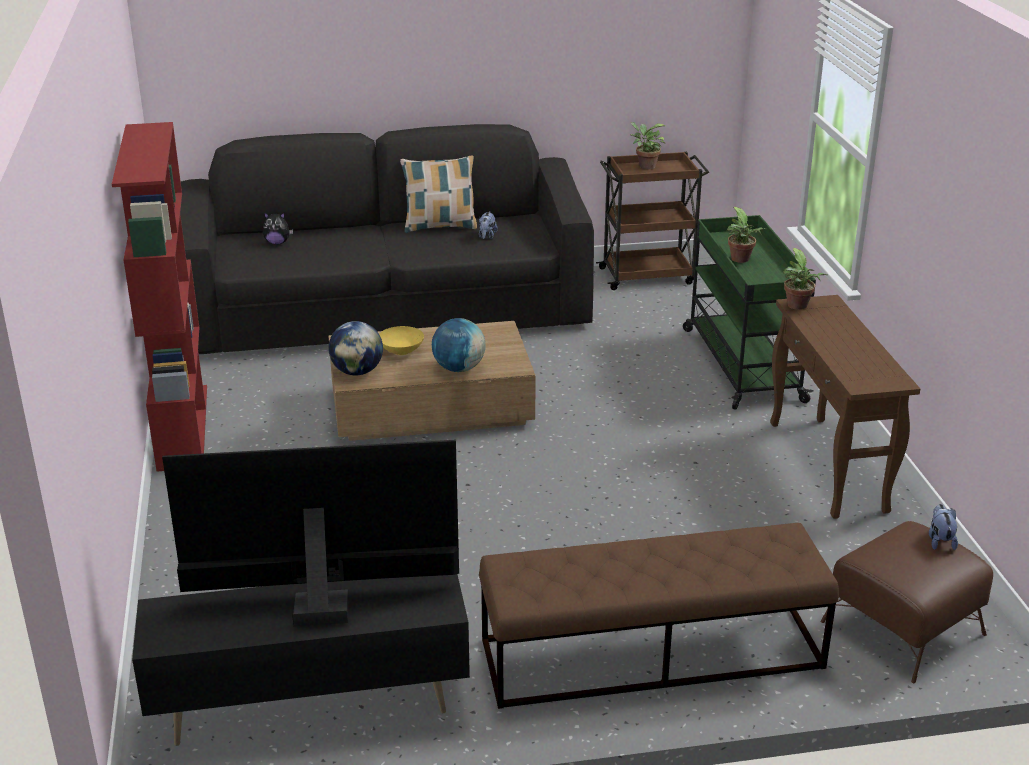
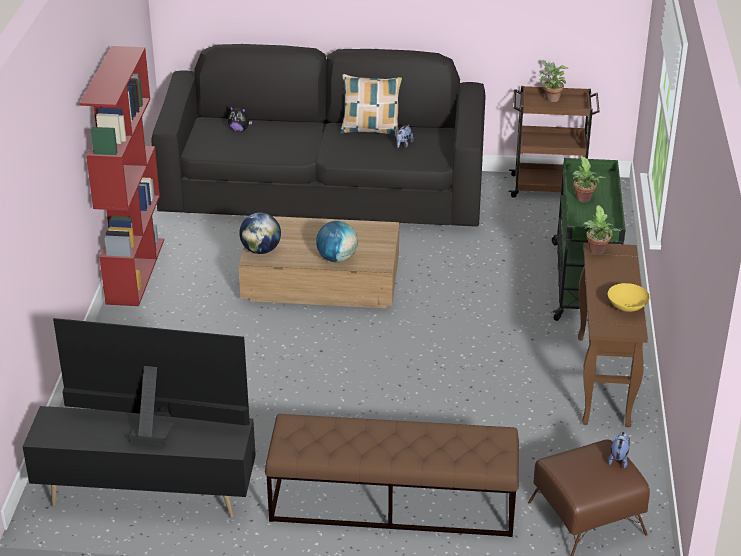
camera: 15 degrees right, 5 degrees up
(401, 352) = (301, 238): yellow bowl -> yellow bowl (627, 308)

